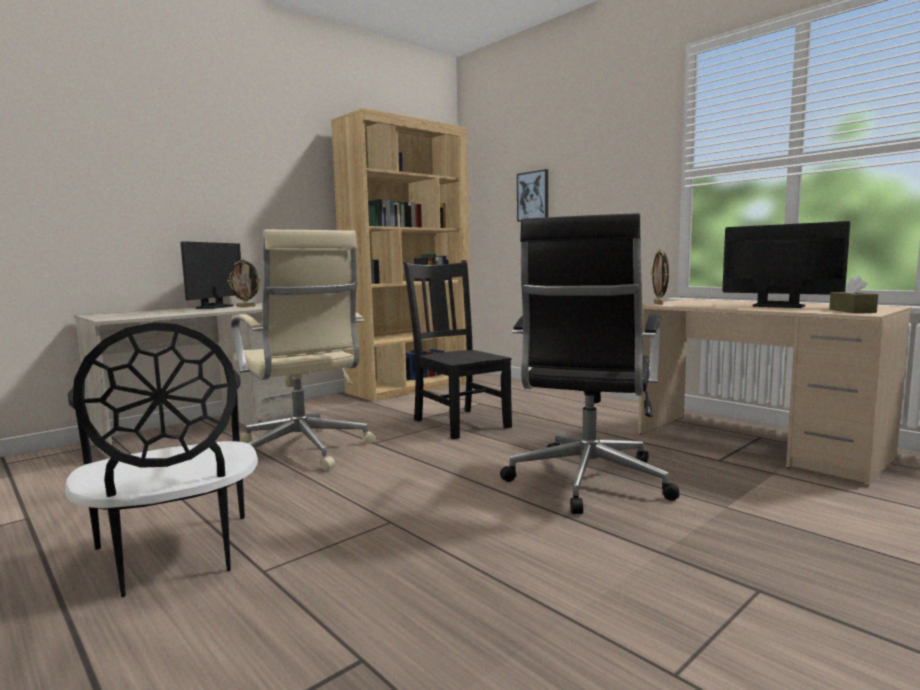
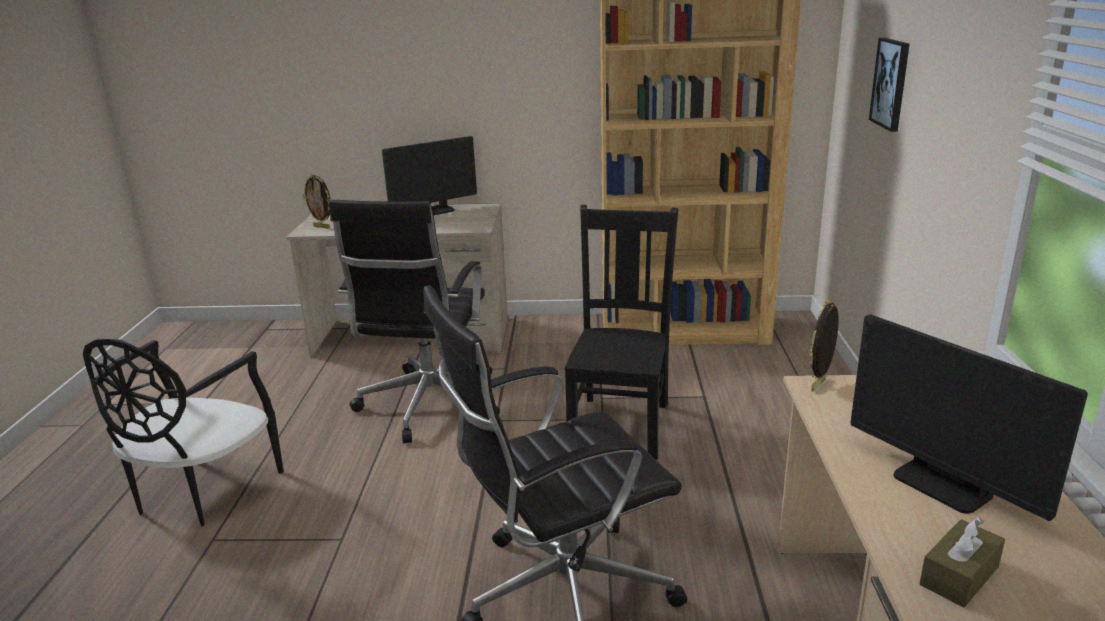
camera: 45 degrees right, 15 degrees up
(246, 306) = (455, 217): picture frame -> picture frame (322, 227)
(303, 452) = (428, 405): beige office chair -> black office chair
(778, 306) = (942, 485): monitor -> monitor turned 150 degrees clockwise

